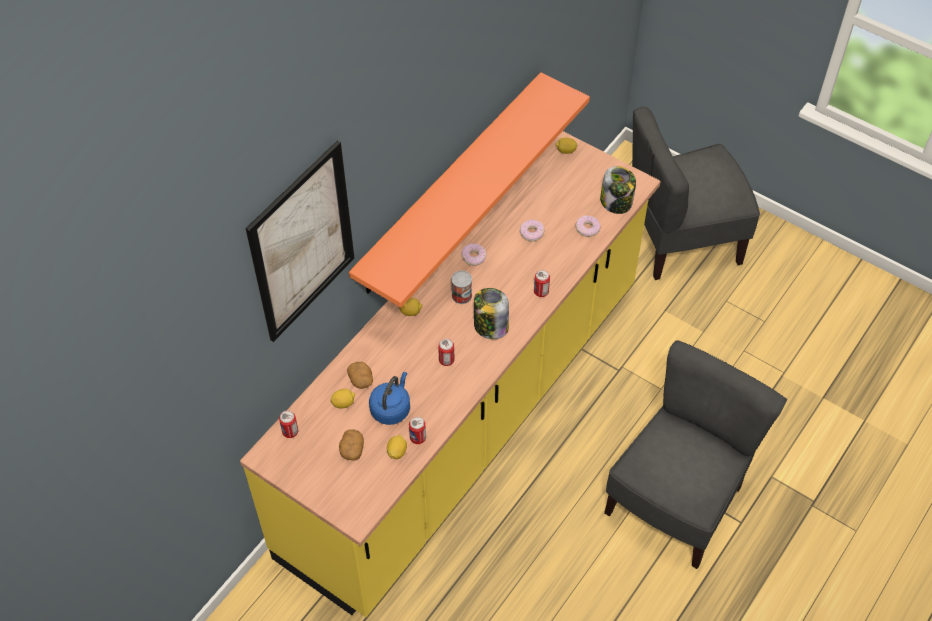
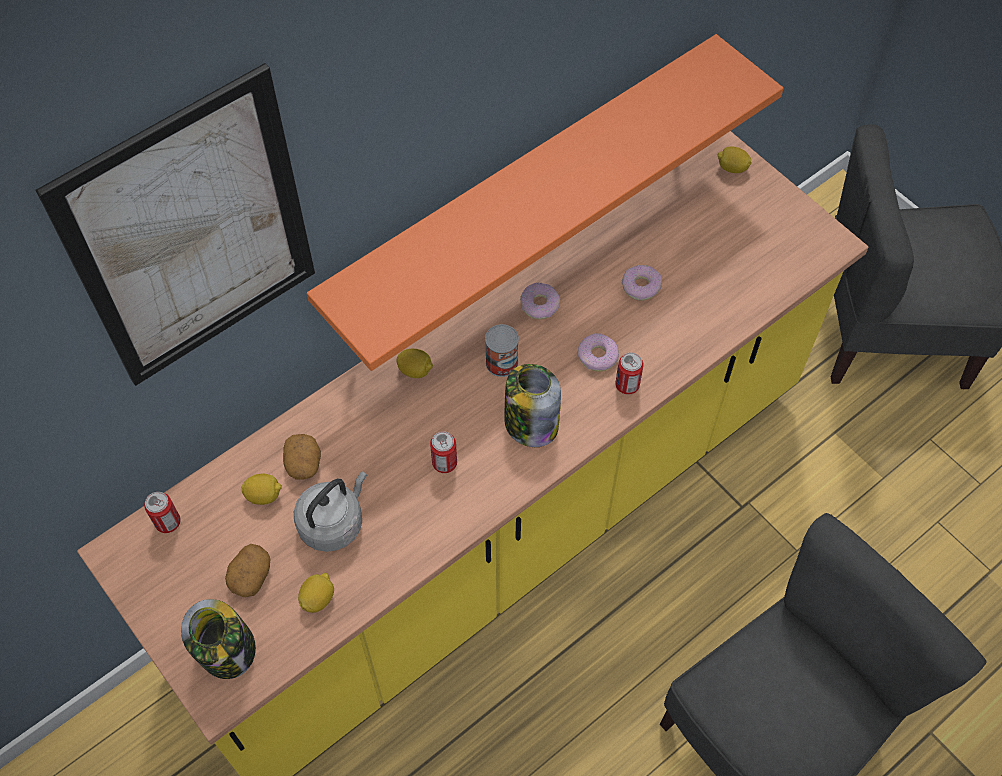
camera: 15 degrees right, 5 degrees up
(391, 408) = (333, 522): blue kettle -> grey kettle
(418, 438) = (358, 583): can -> none
(587, 229) = (730, 299): donut -> donut (597, 356)
(616, 202) = (789, 266): jar -> jar (227, 650)

